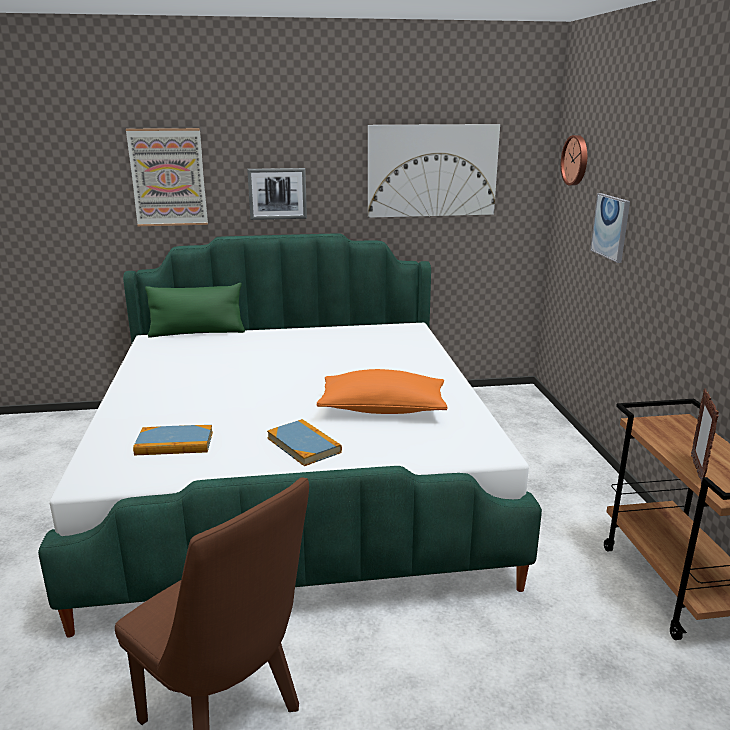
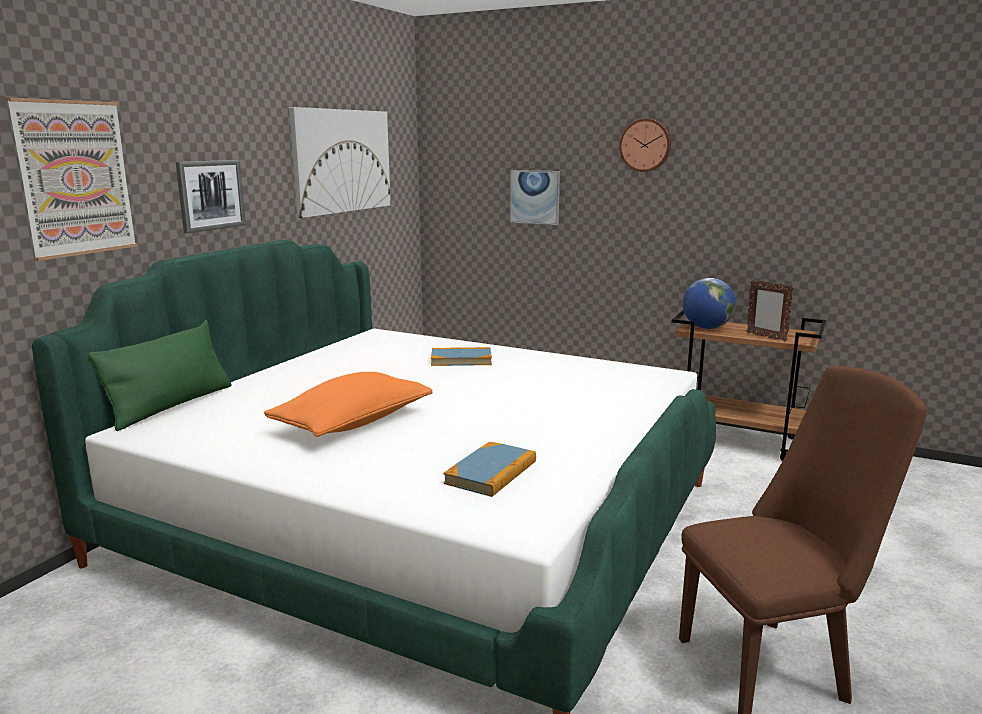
camera: 55 degrees left, 5 degrees down
(304, 445) = (575, 423): book -> book (461, 360)
(382, 409) = (542, 383): orange pillow -> orange pillow (353, 423)
(576, 160) = (460, 145): wall clock -> wall clock (645, 145)
(665, 430) = (706, 328): none -> globe

